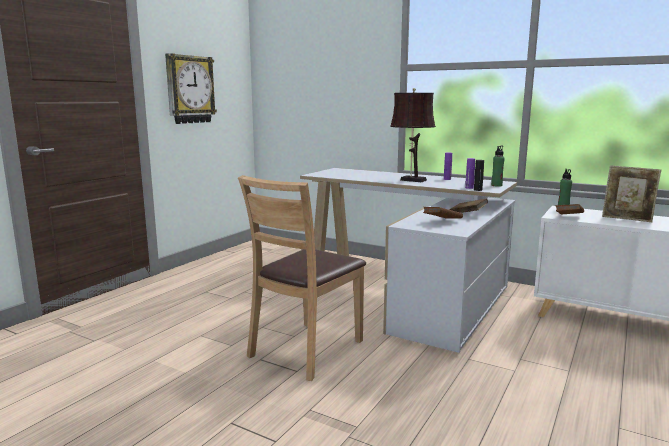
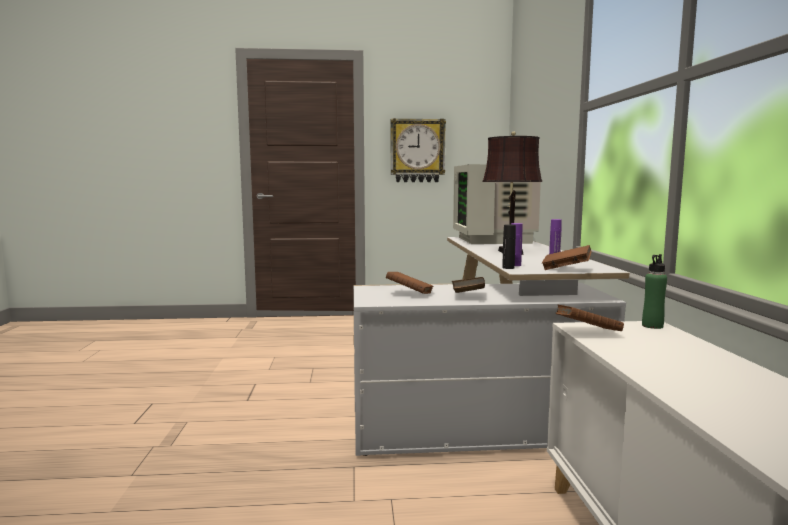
camera: 55 degrees right, 5 degrees down
(306, 349) = (289, 393): brown chair -> none
(346, 173) = (494, 240): none -> monitor
(496, 185) = (566, 269): green bottle -> brown book
(627, 219) = (678, 361): picture frame -> none

